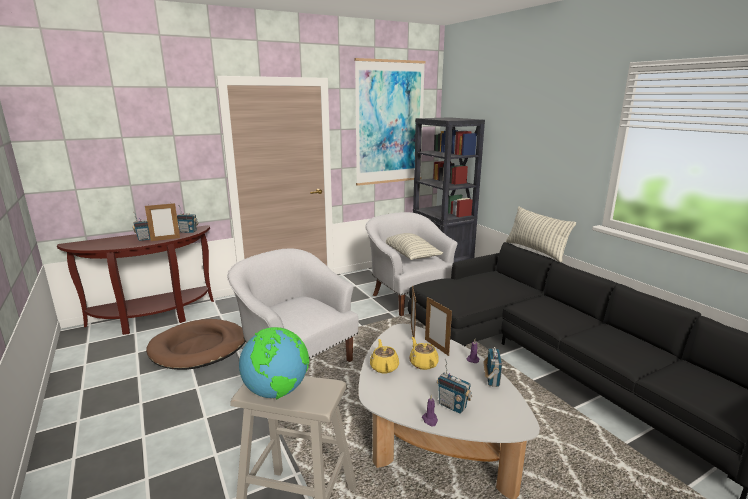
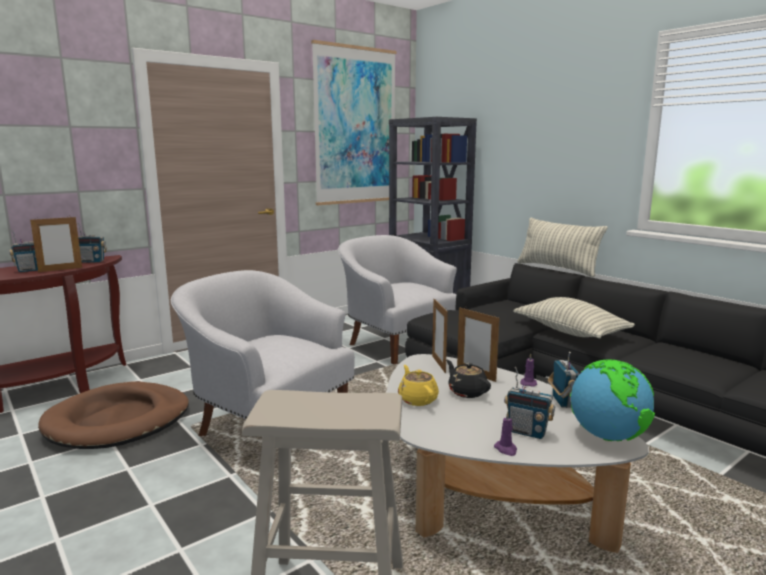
camera: 10 degrees left, 5 degrees down
(277, 392) = (309, 411): globe -> globe (607, 436)
(410, 255) = (398, 287): pillow -> pillow (570, 332)
(423, 363) = (467, 392): yellow teapot -> black teapot

